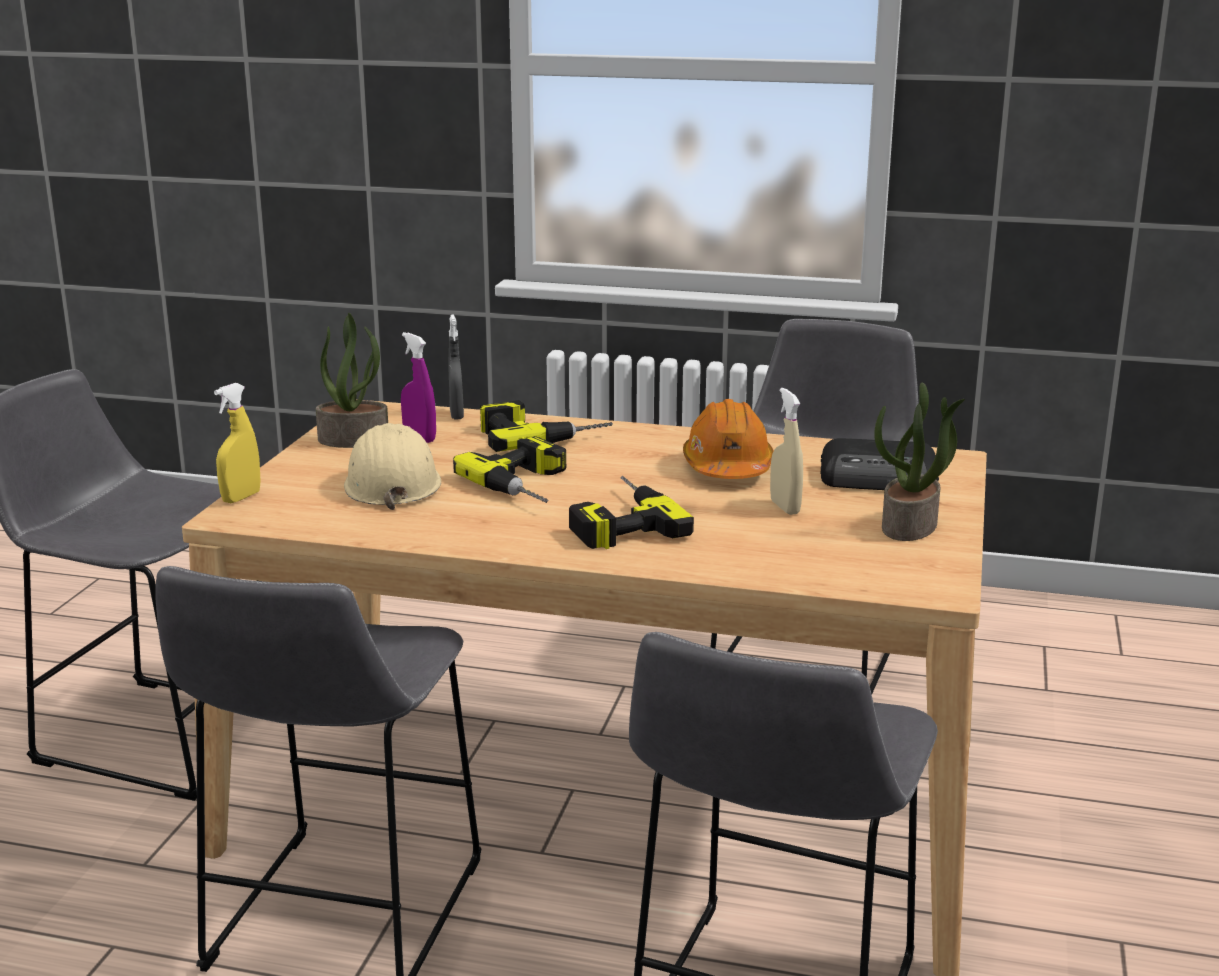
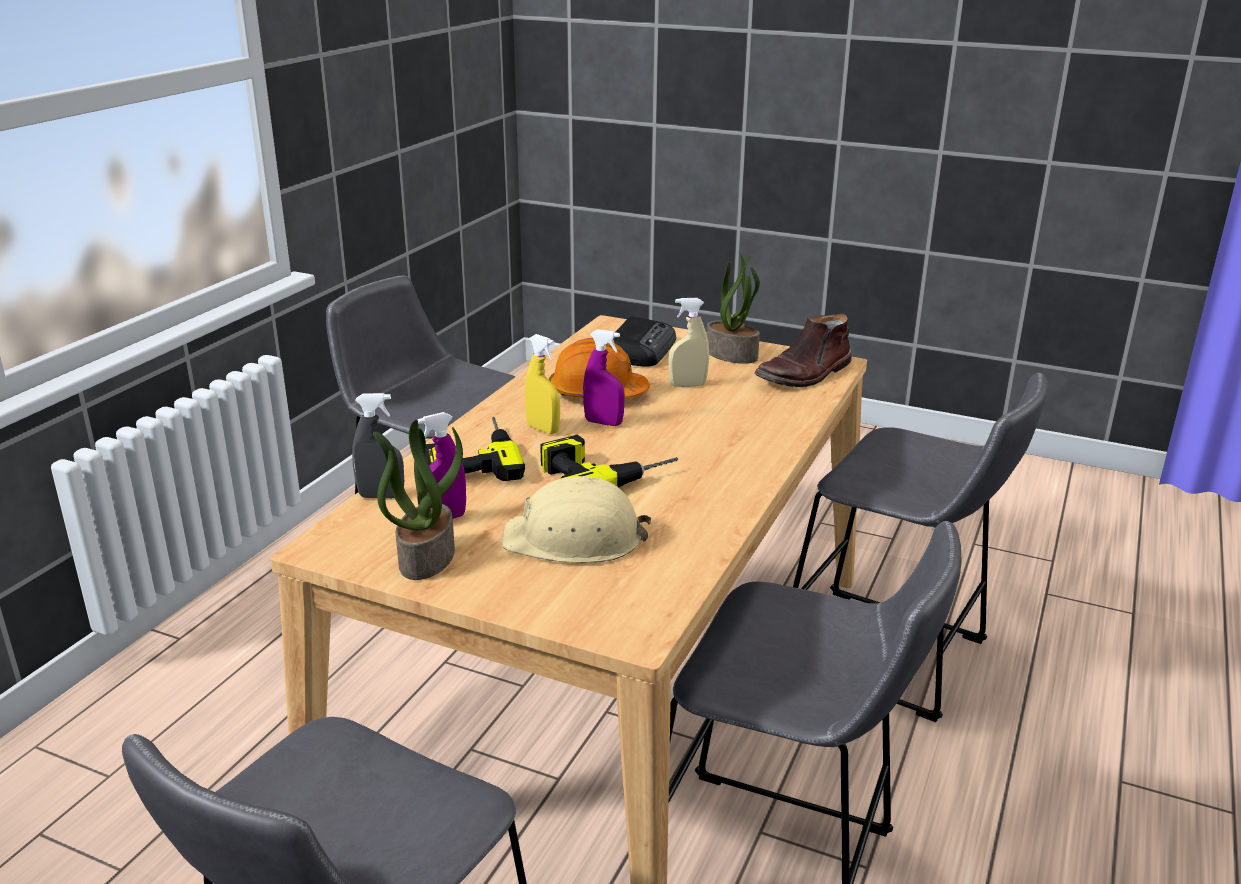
camera: 80 degrees left, 5 degrees up
(241, 497) = (581, 629): yellow spray bottle -> yellow spray bottle (543, 429)
(617, 520) = (698, 444): power drill -> none
(650, 476) = (603, 423): none -> purple spray bottle
(875, 571) = (805, 374): none -> brown boot

